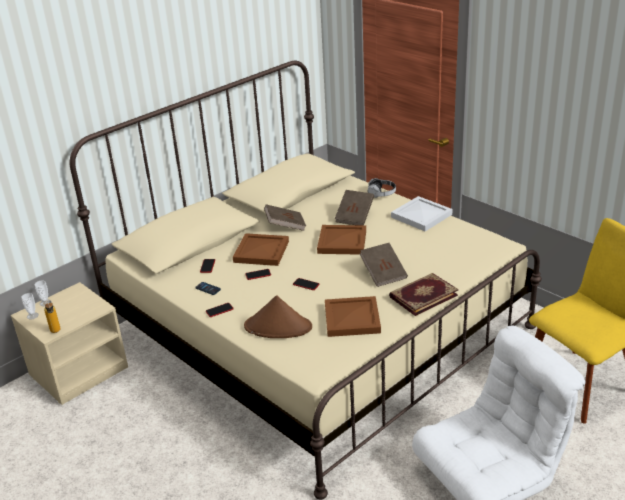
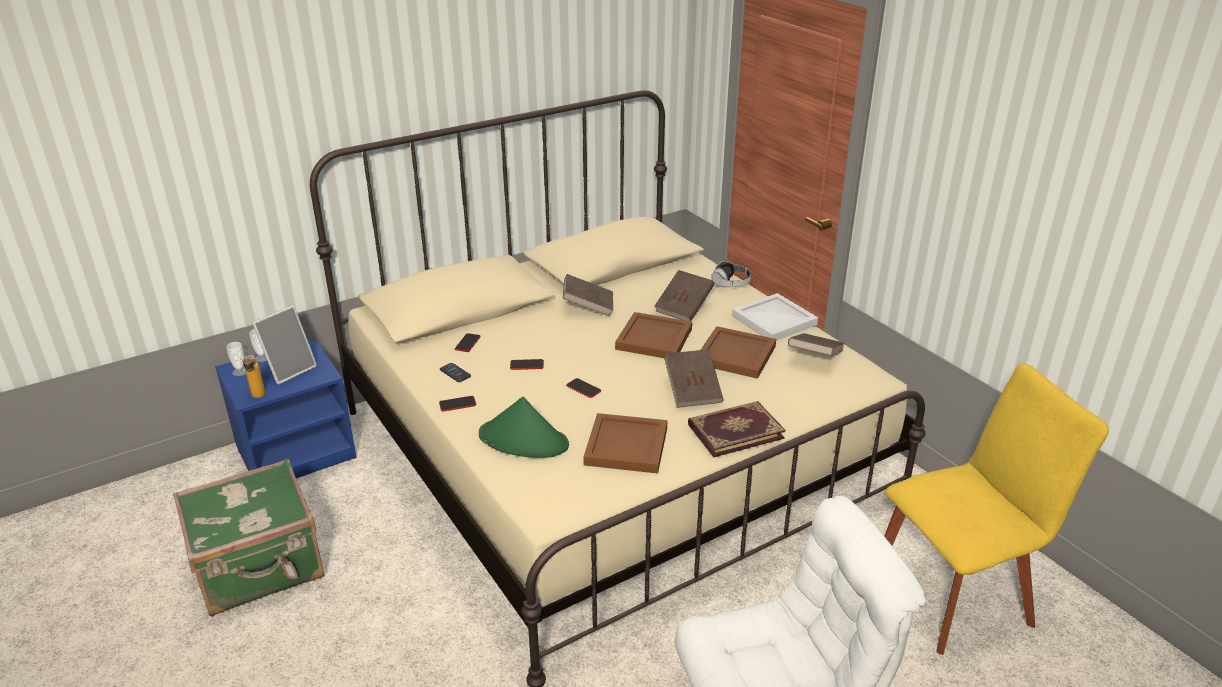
camera: 10 degrees right, 0 degrees up
(71, 308) = (289, 370): none -> picture frame
(79, 371) = (296, 451): beige nightstand -> blue nightstand
(86, 458) = (260, 567): none -> green suitcase
(262, 252) = (544, 336): brown tray -> brown tray (736, 356)
(278, 327) = (524, 440): brown hat -> green hat
(458, 237) = (814, 357): none -> brown book

